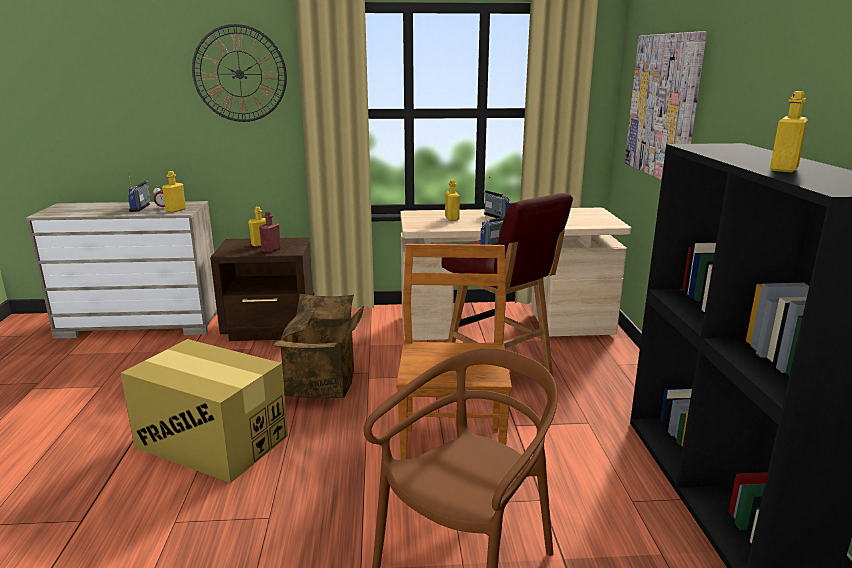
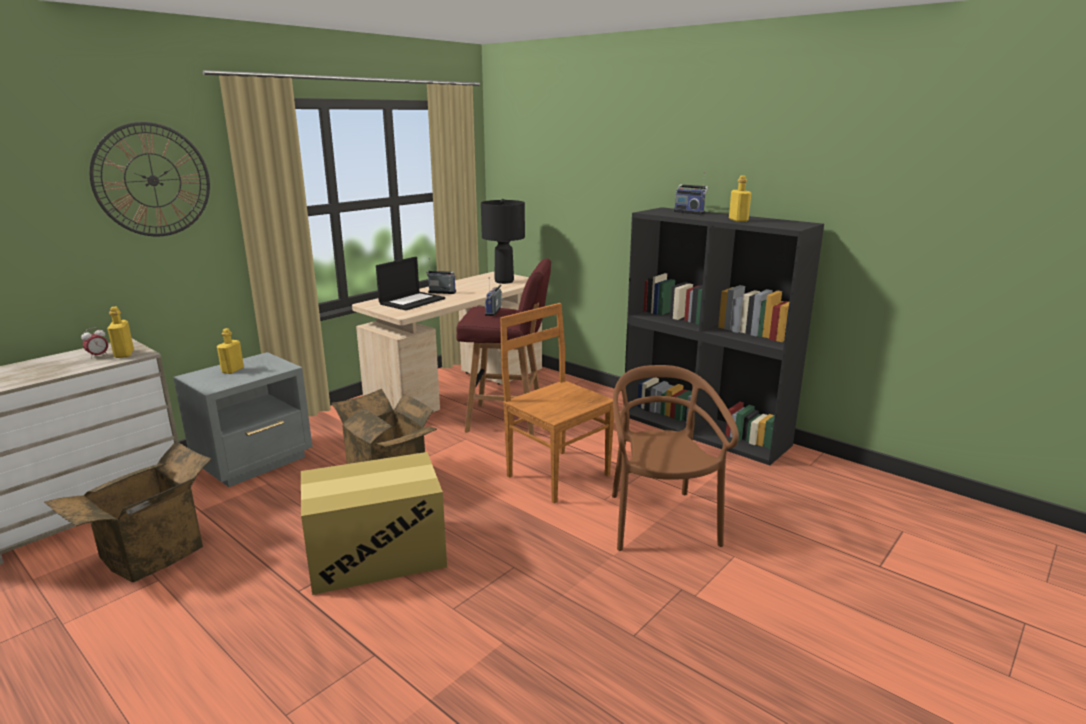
camera: 45 degrees left, 0 degrees up
(125, 368) = (152, 555): none -> cardboard box
(141, 208) = (64, 363): radio -> radio (689, 212)
(271, 250) = (258, 371): red bottle -> none
(271, 329) = (256, 462): brown nightstand -> grey nightstand
(452, 218) = (412, 301): yellow bottle -> laptop
(583, 219) = (504, 281): none -> black table lamp
(664, 106) = (558, 184): picture -> none

